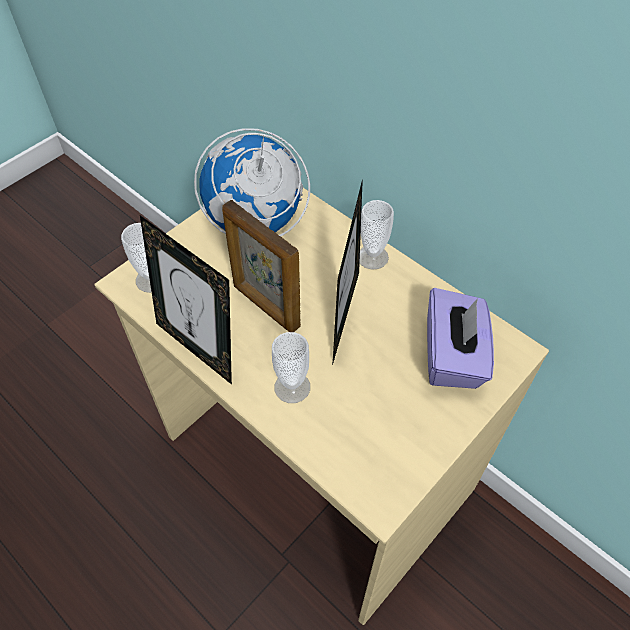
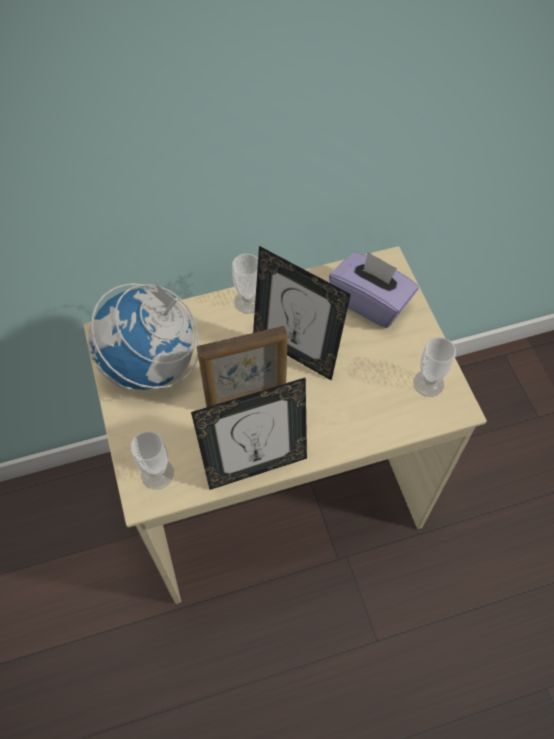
camera: 60 degrees left, 5 degrees up
(292, 387) = (335, 417): cup -> cup (428, 383)

